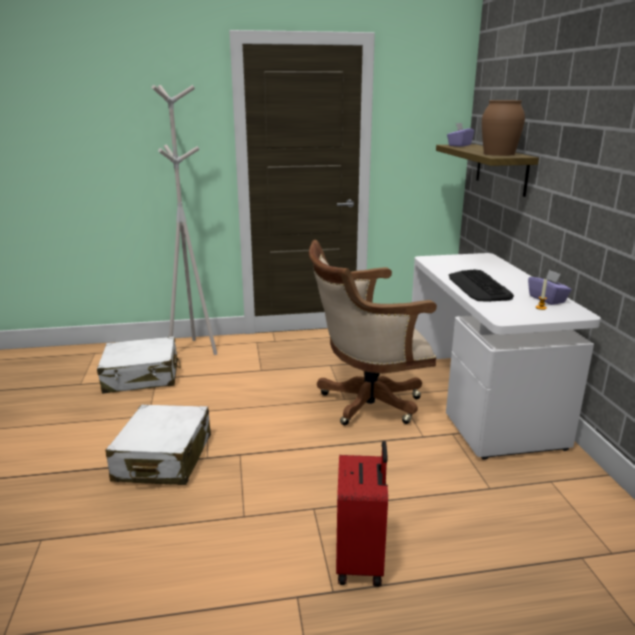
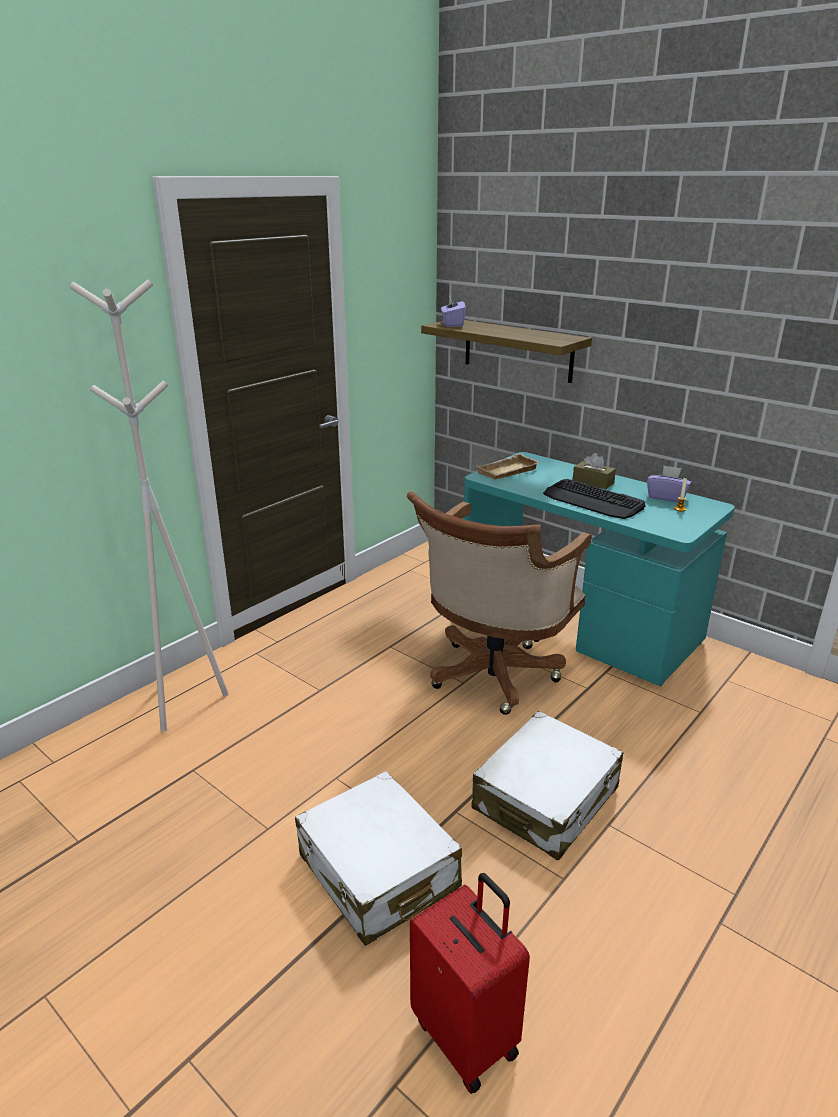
camera: 40 degrees left, 5 degrees up
(142, 377) = (166, 779): white suitcase -> white suitcase (546, 799)
(361, 561) = (714, 849): red suitcase -> red suitcase (467, 1035)
(452, 260) = (508, 472): none -> beige tray
(480, 400) = (579, 623): white desk -> turquoise desk
(499, 154) = (542, 336): brown vase -> none
(504, 278) = (593, 482): none -> brown tissue box

